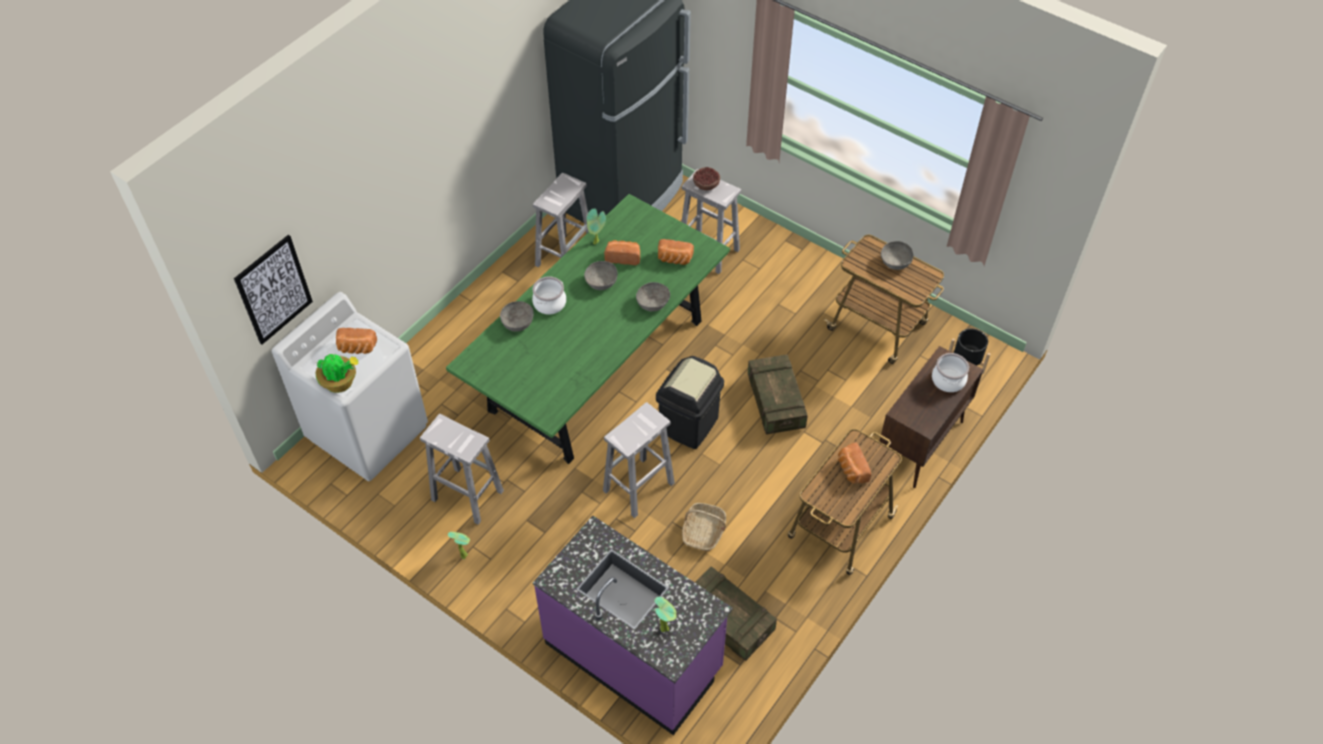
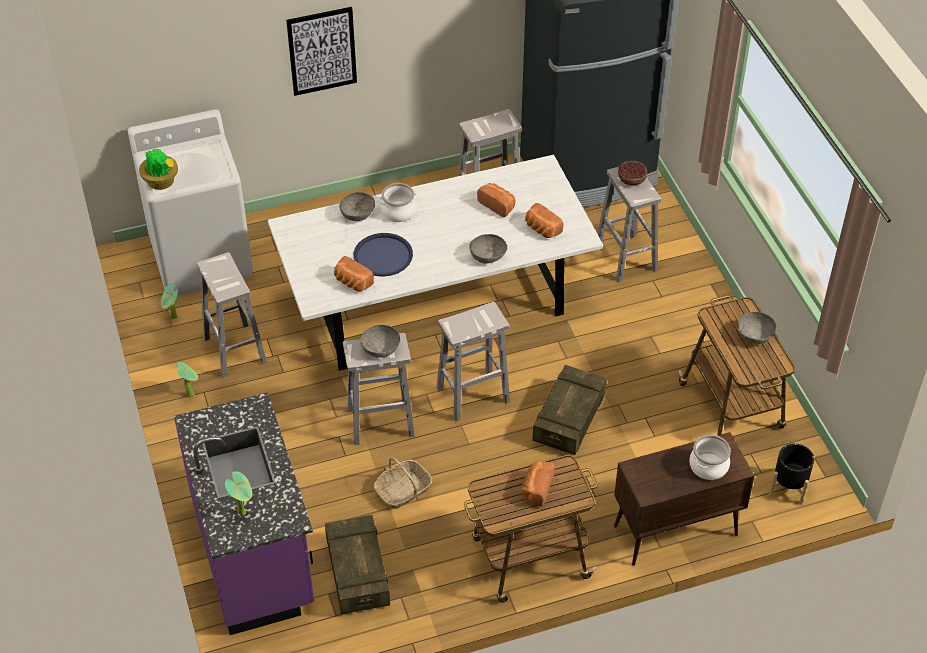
camera: 35 degrees right, 5 degrees down
(273, 290) = (145, 73): picture -> picture (322, 51)
(357, 348) = (197, 162): bread -> bread (352, 282)
(570, 347) = (383, 255): none -> blue tray
(596, 243) = (485, 182): potted plant -> potted plant (173, 318)
(596, 365) = (435, 303): green dining table -> white dining table
(601, 282) = (459, 216): grey bowl -> grey bowl (380, 348)
(689, 425) = (472, 395): black trash can -> white stool

